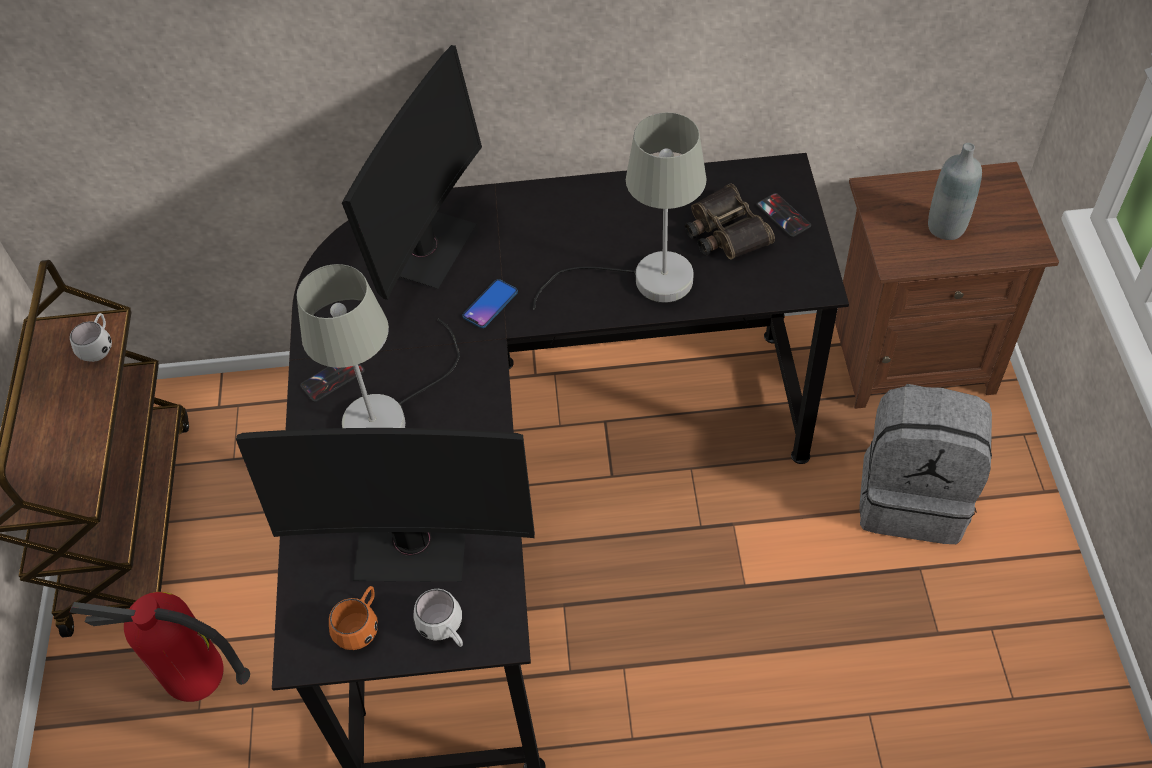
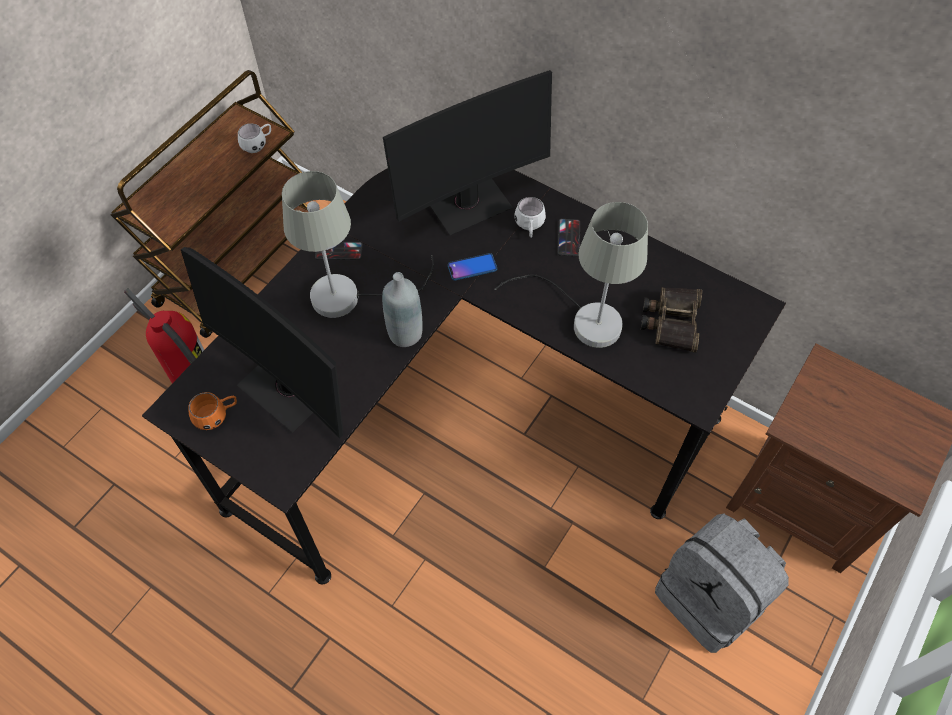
camera: 35 degrees right, 5 degrees up
(445, 630) = (257, 455): white mug -> white mug (529, 227)
(783, 215) = (724, 337): phone -> phone (568, 238)
(946, 227) = (855, 428): grey bottle -> grey bottle (405, 334)

